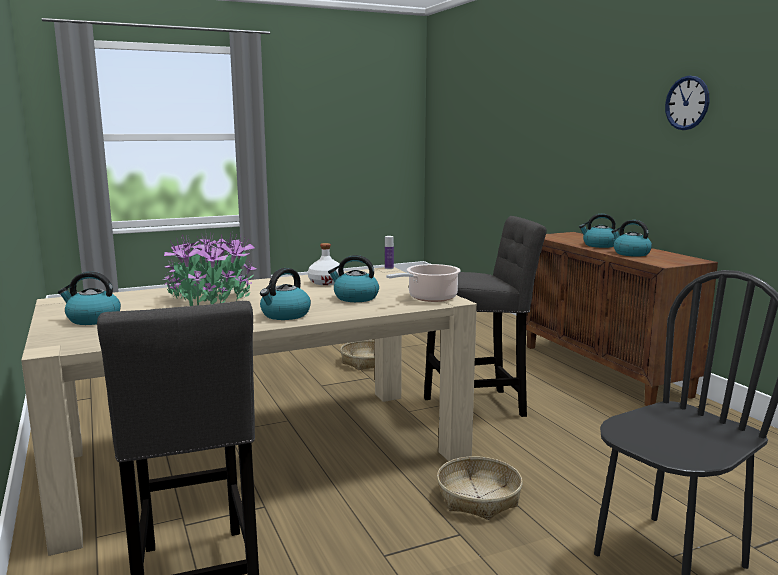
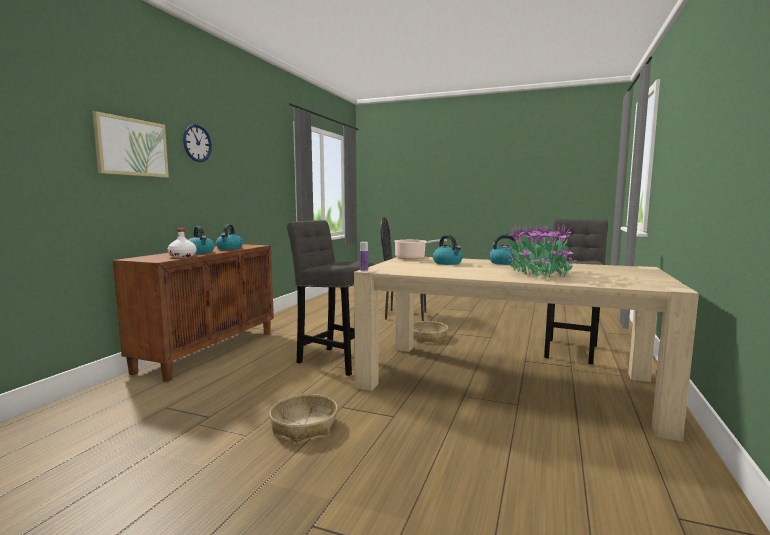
camera: 135 degrees left, 5 degrees down
(93, 319) = (628, 274): kettle -> none
(326, 282) = (438, 270): white bottle -> white bottle (182, 256)
(610, 122) = (132, 147): none -> picture

